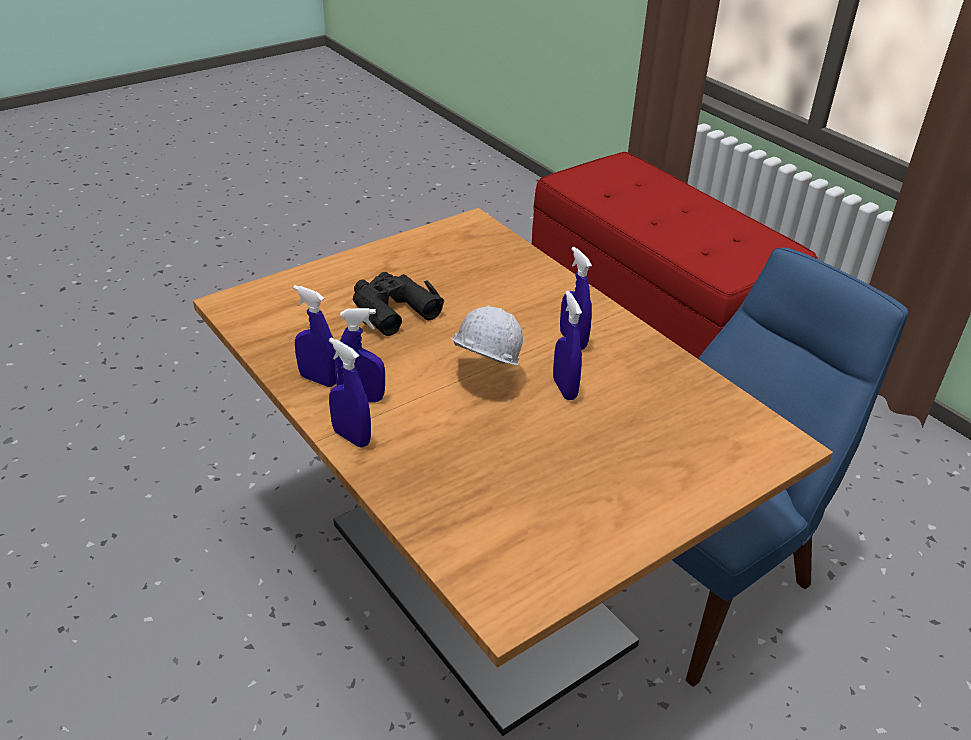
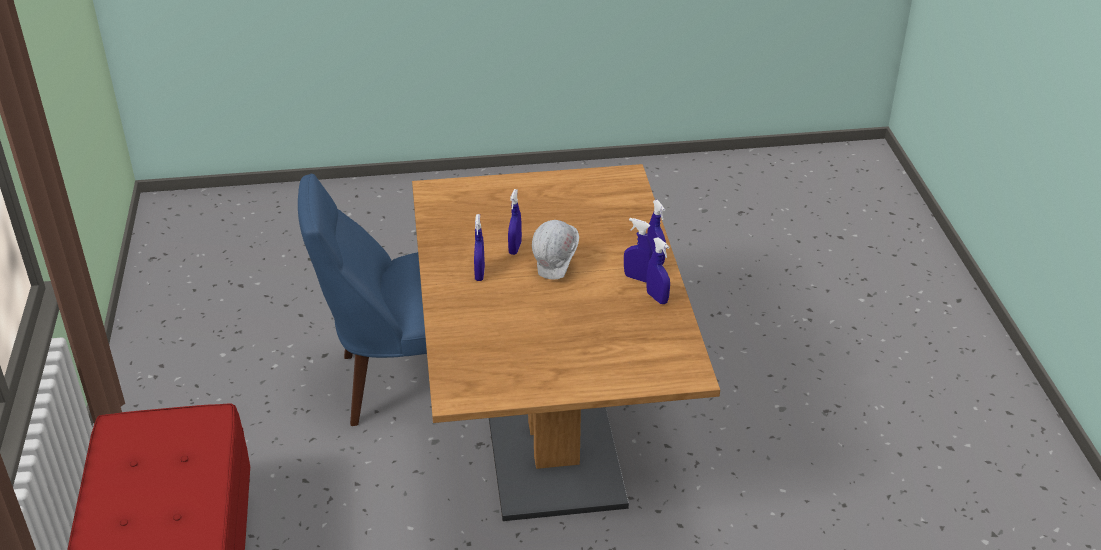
camera: 150 degrees left, 0 degrees up
(392, 309) = (579, 333): black binoculars -> none

